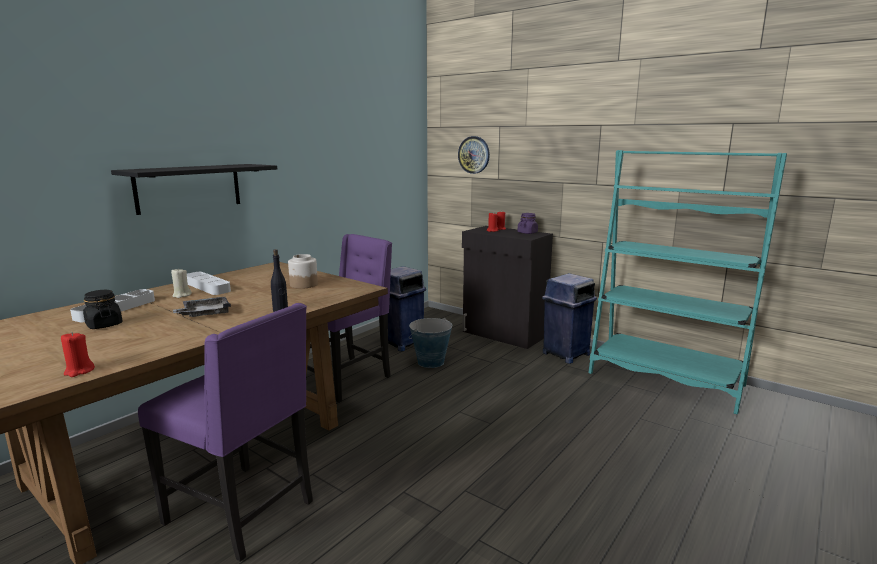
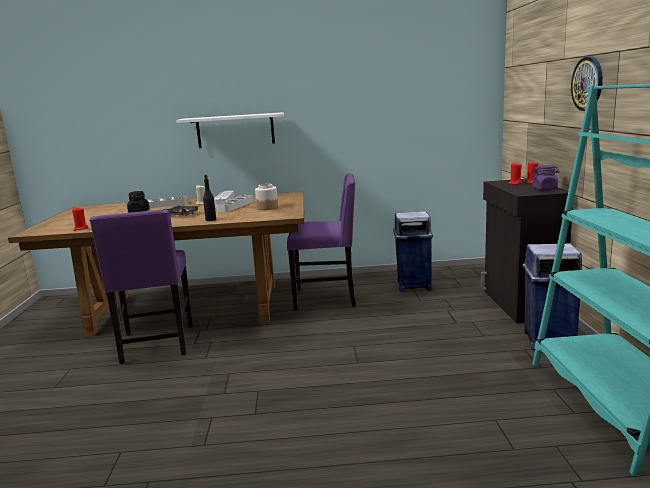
camera: 50 degrees right, 0 degrees up
(189, 188) = (235, 130): black shelf -> white shelf
(250, 290) = (235, 206): none -> grey tray
(430, 362) = (405, 306): bucket -> none
(474, 155) = (528, 96): wall clock -> wall clock (587, 83)

